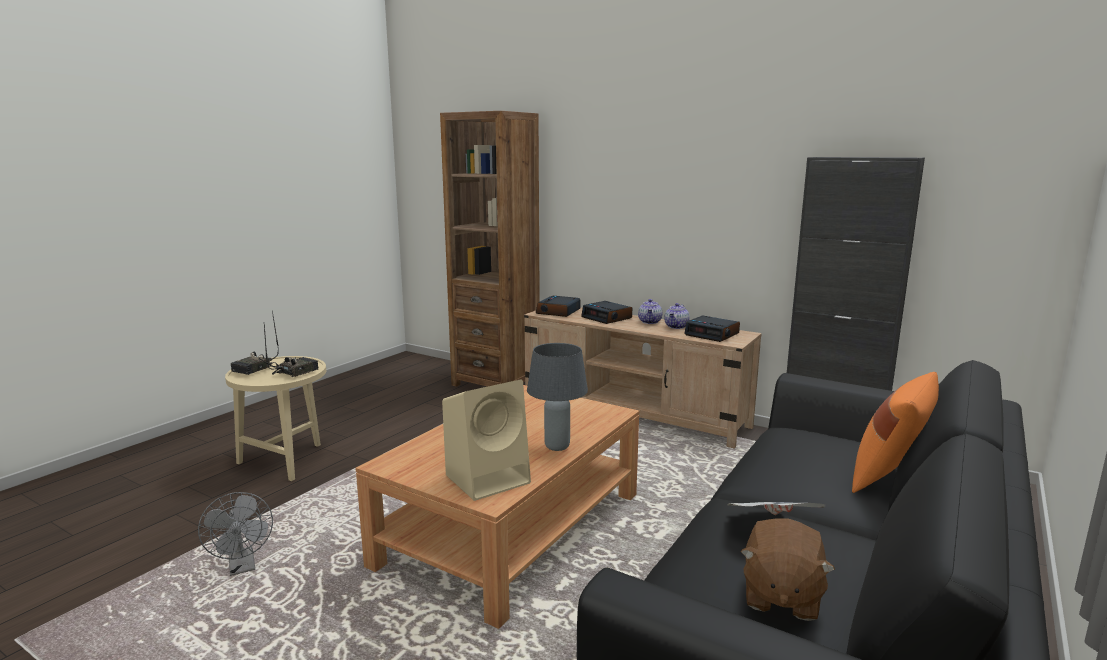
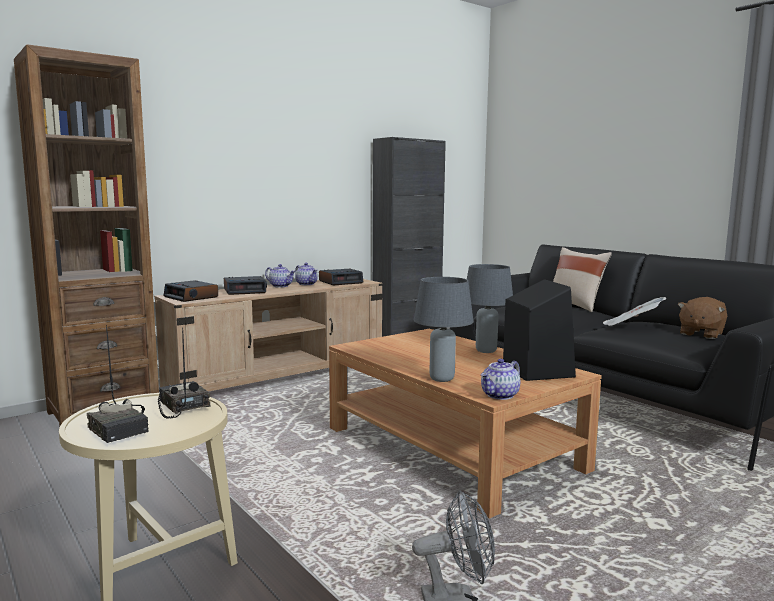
camera: 70 degrees left, 5 degrees down
(390, 467) = (500, 395): none -> teapot
(434, 438) = (441, 379): none -> grey table lamp
(489, 478) = (536, 370): beige speaker -> black speaker
(780, 596) = (700, 334): brown plush toy -> brown plush toy turned 90 degrees clockwise
(889, 478) = (575, 306): orange pillow -> beige pillow

